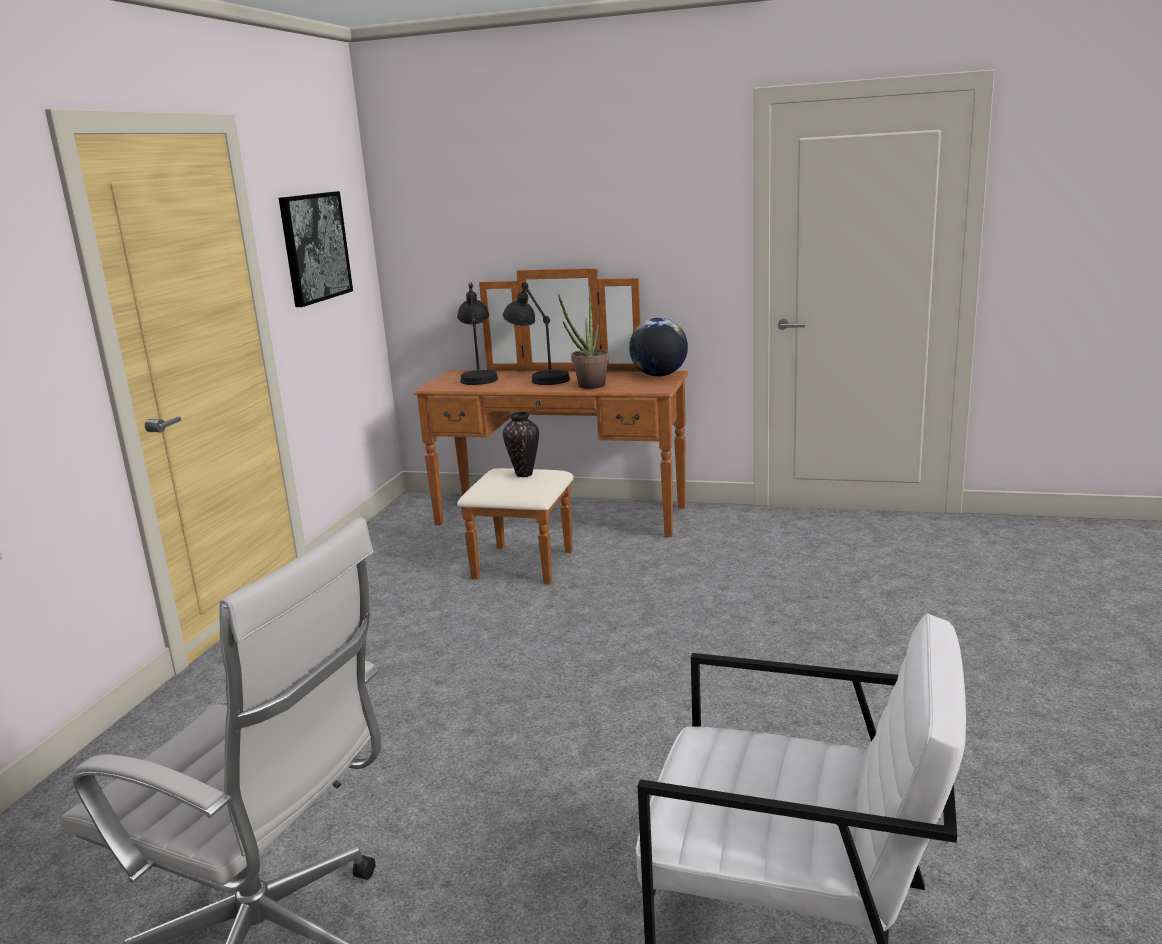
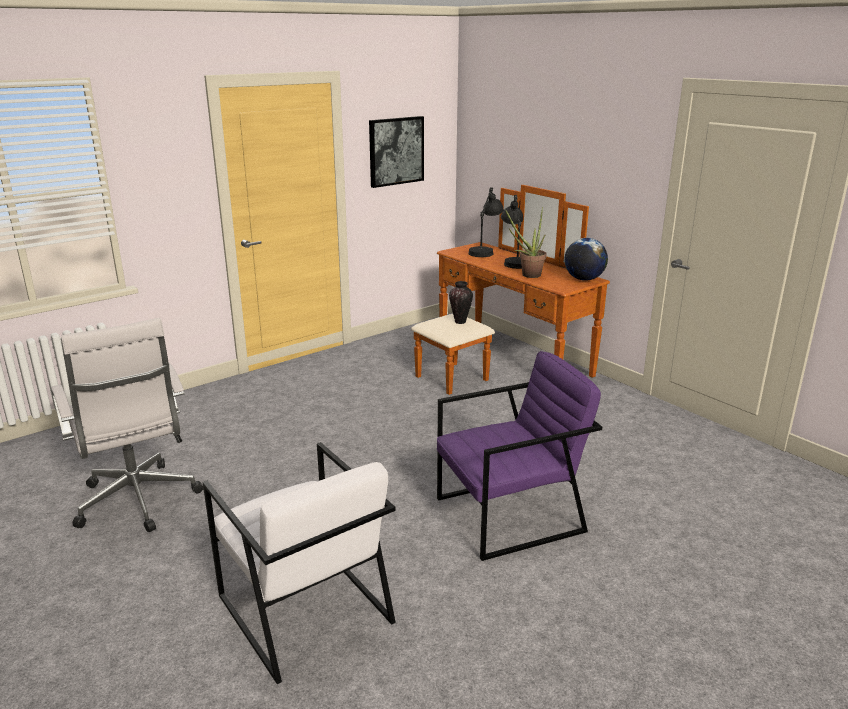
camera: 35 degrees right, 5 degrees up
(836, 686) = (510, 515): none -> purple armchair

